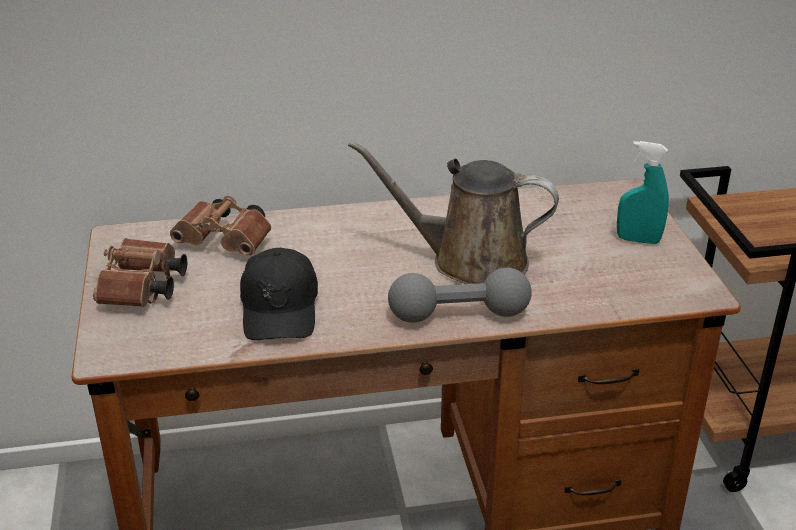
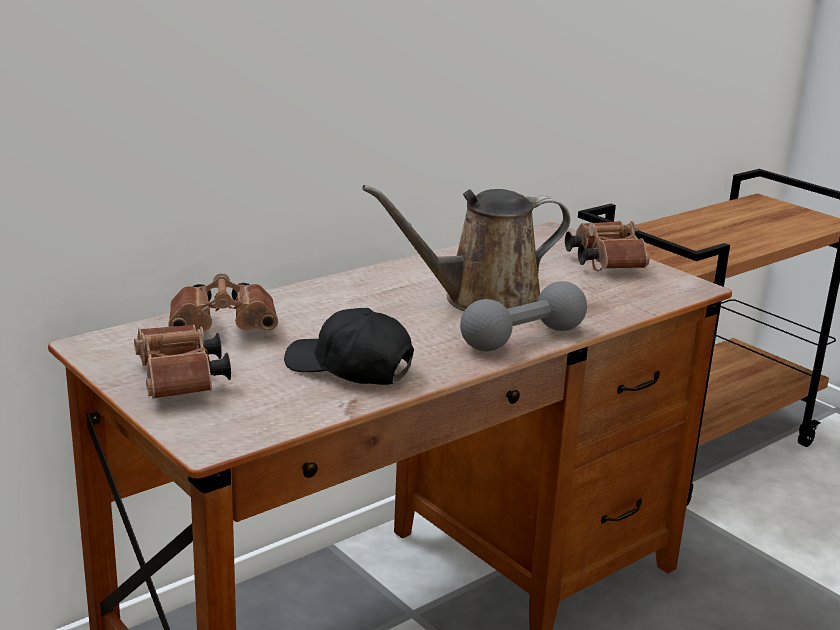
camera: 30 degrees left, 10 degrees down
(280, 309) = (350, 367): black cap -> black cap turned 150 degrees clockwise
(638, 240) = (603, 261): turquoise spray bottle -> brown binoculars

